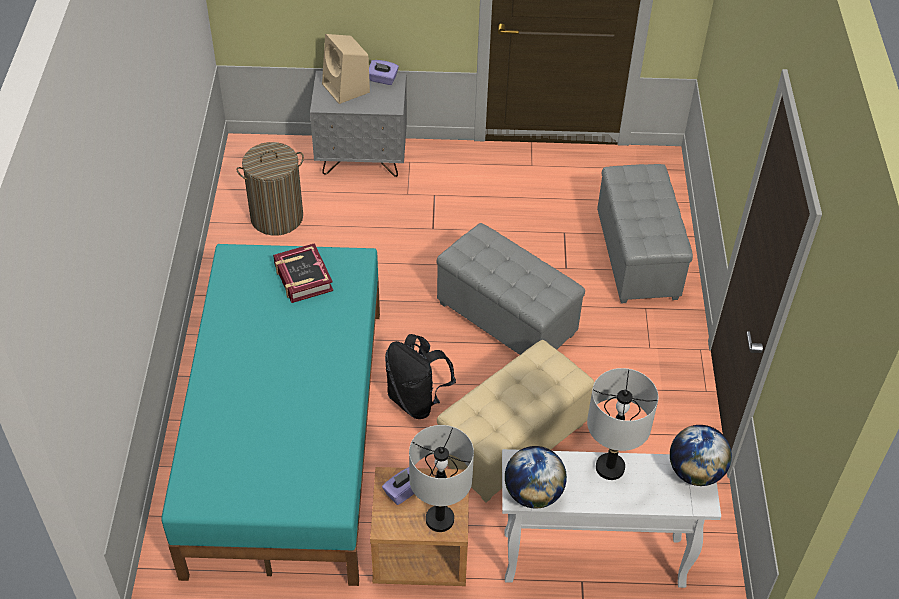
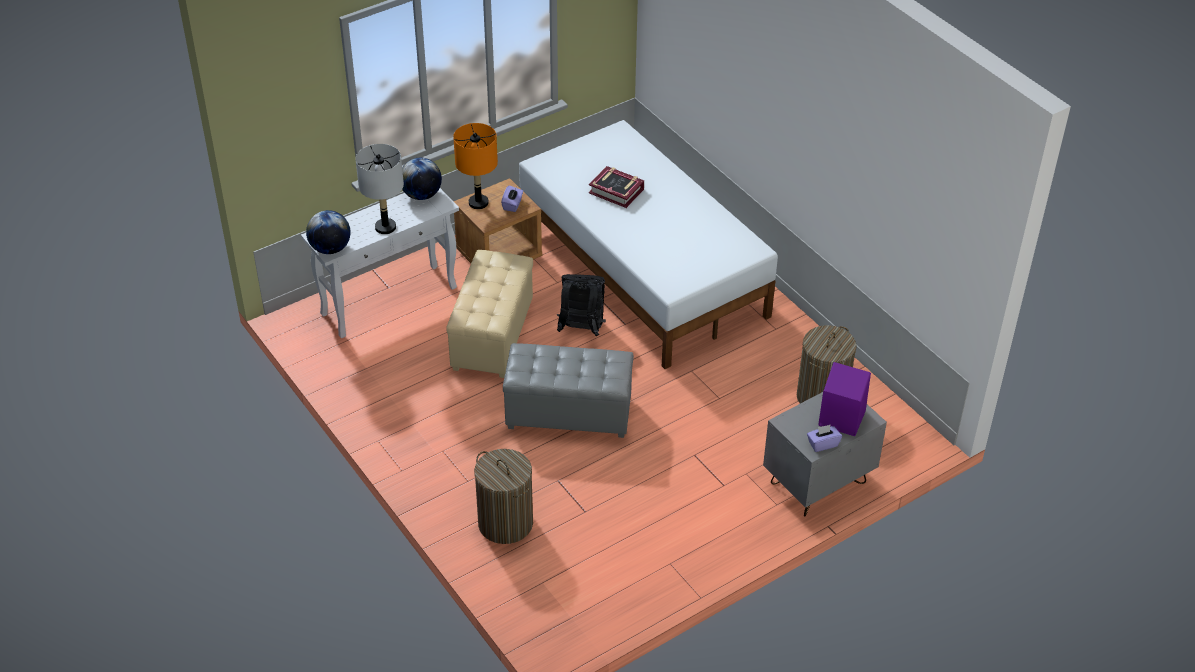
camera: 145 degrees right, 5 degrees down
(285, 436) = (642, 268): turquoise bed -> white bed
(302, 278) = (693, 260): book -> book (616, 191)
(347, 89) = (840, 418): beige speaker -> purple speaker
(440, 519) = (478, 203): grey table lamp -> orange table lamp
(638, 257) = (505, 523): grey ottoman -> laundry basket

